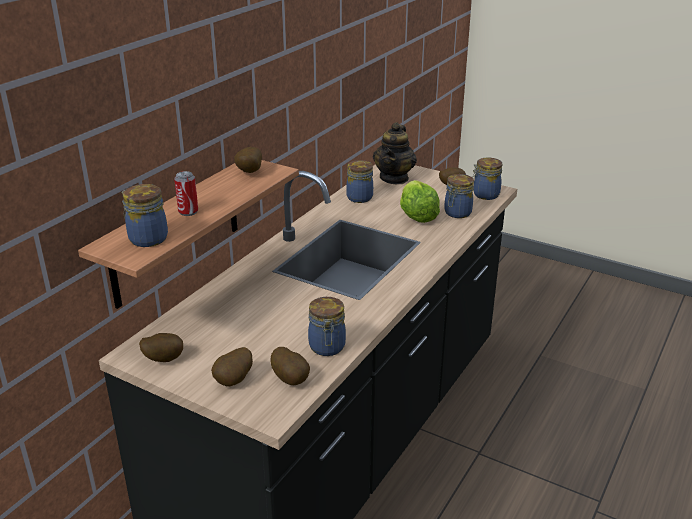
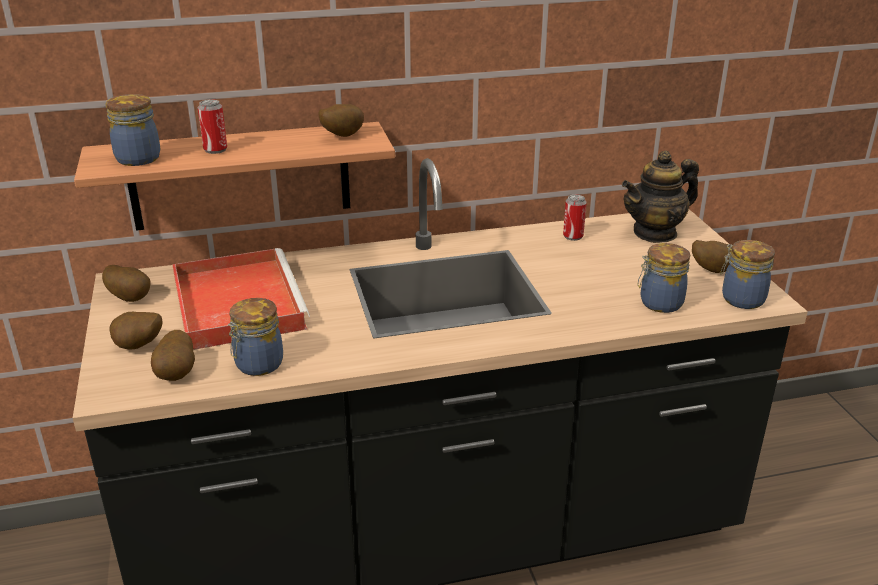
camera: 45 degrees right, 0 degrees up
(242, 324) = (236, 302): none -> red tray
(359, 197) = (573, 236): jar -> can
(417, 214) = (605, 282): lettuce -> none

